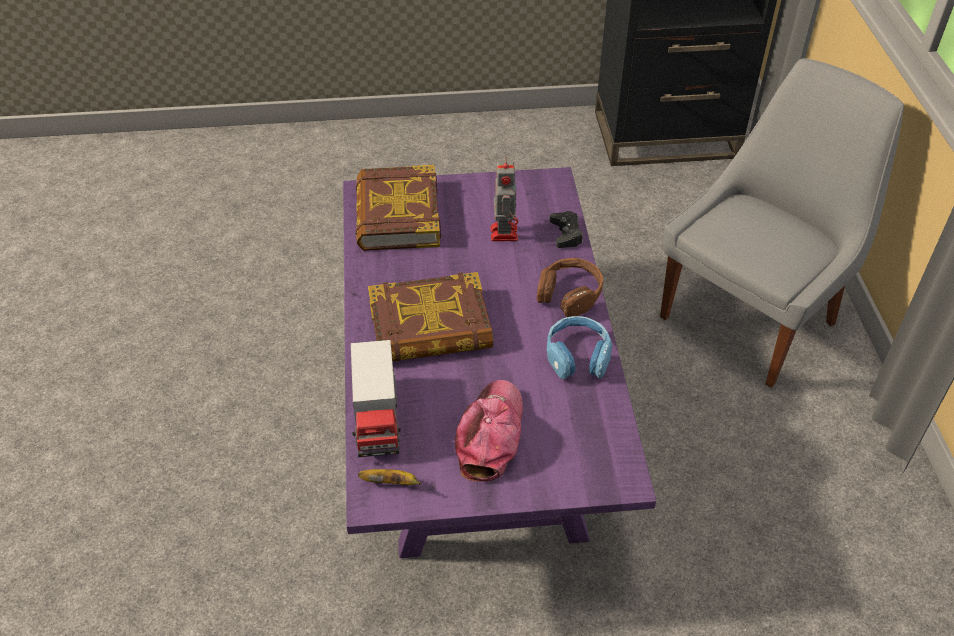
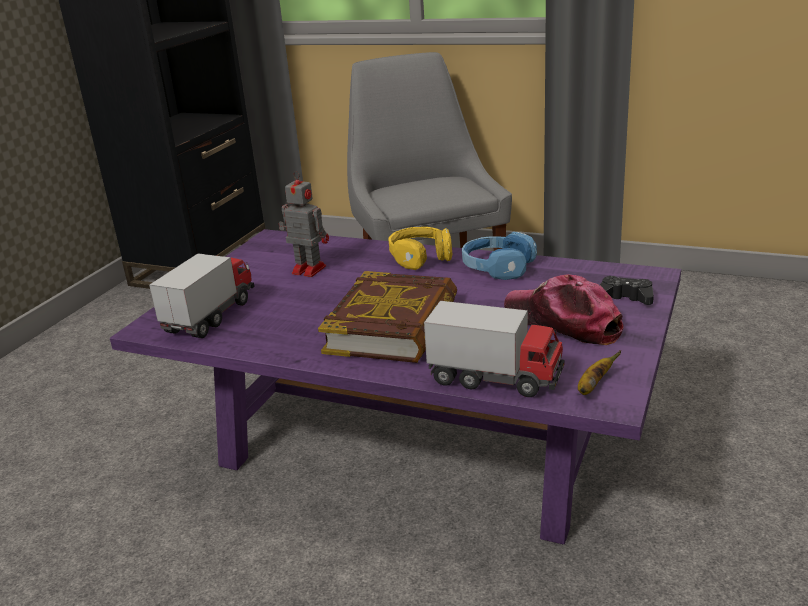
camera: 60 degrees left, 20 degrees down
(397, 215) = (211, 316): book -> toy truck
(566, 234) = (345, 245): black game controller -> black game controller (625, 297)
(569, 294) = (420, 257): brown headphones -> yellow headphones

